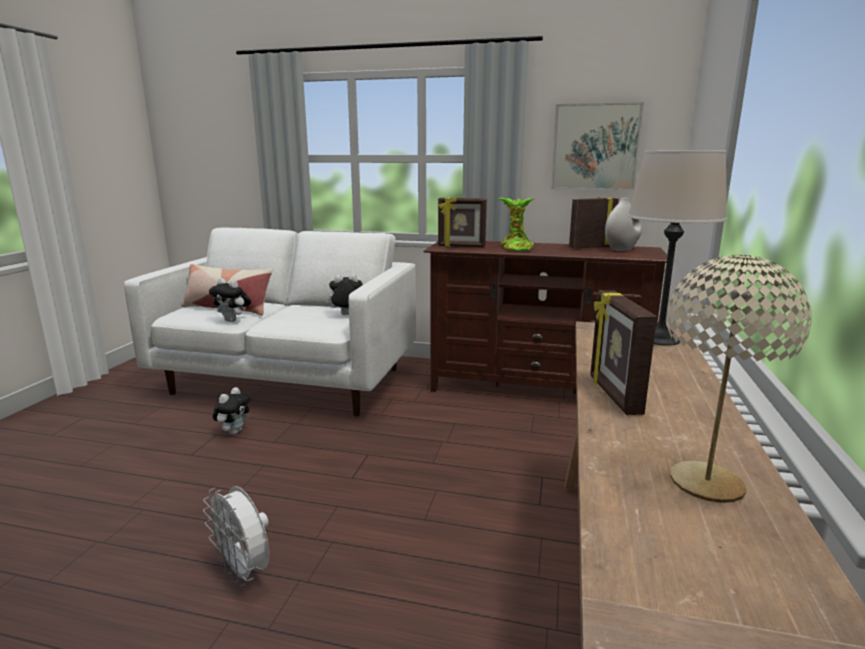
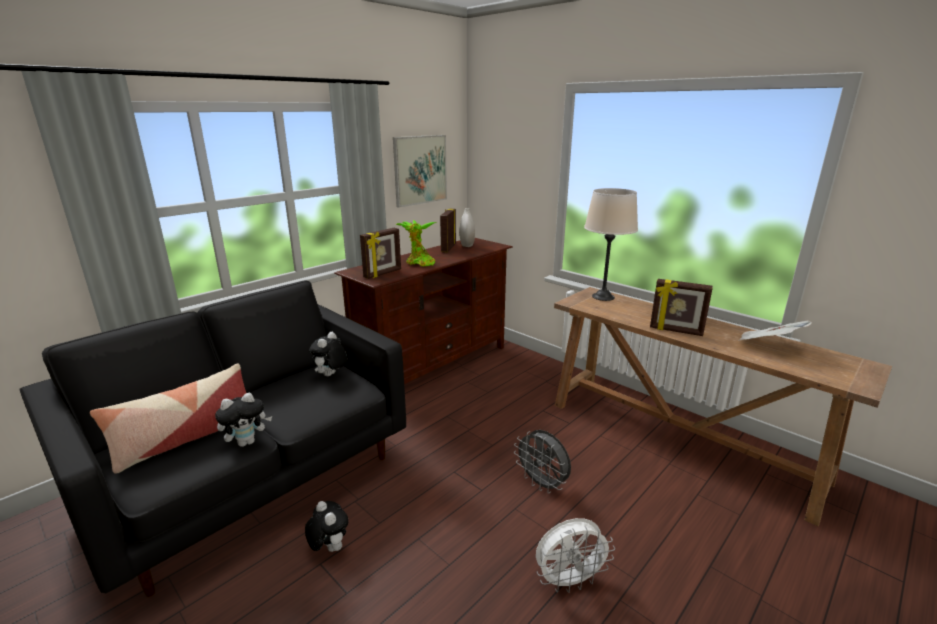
camera: 60 degrees left, 5 degrees up
(288, 381) = (253, 481): white sofa -> black sofa
(392, 514) = (542, 484): none -> grey fan
(705, 483) = (768, 345): beige table lamp -> newspaper

